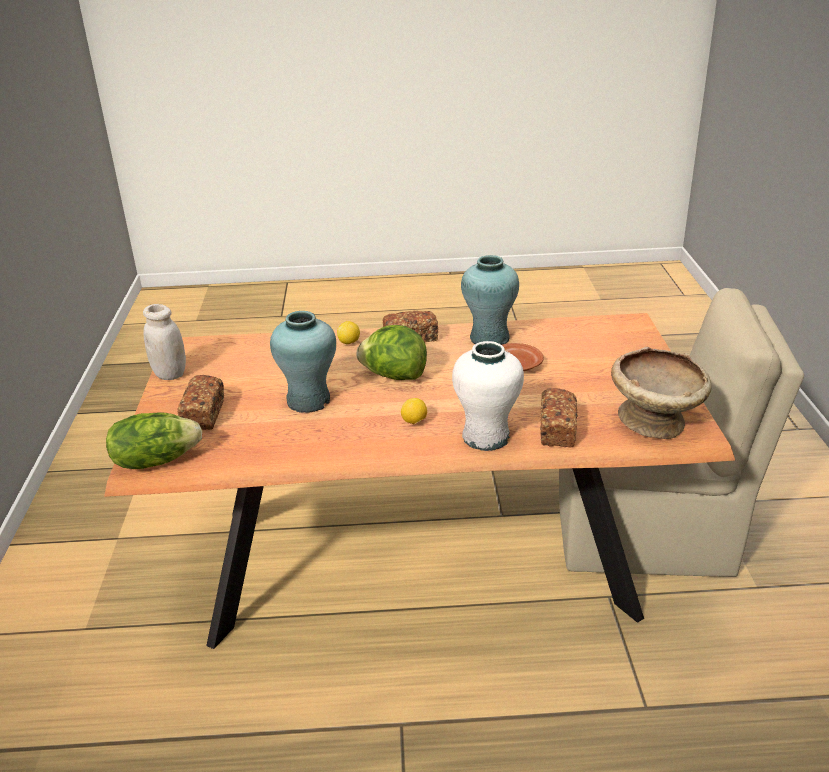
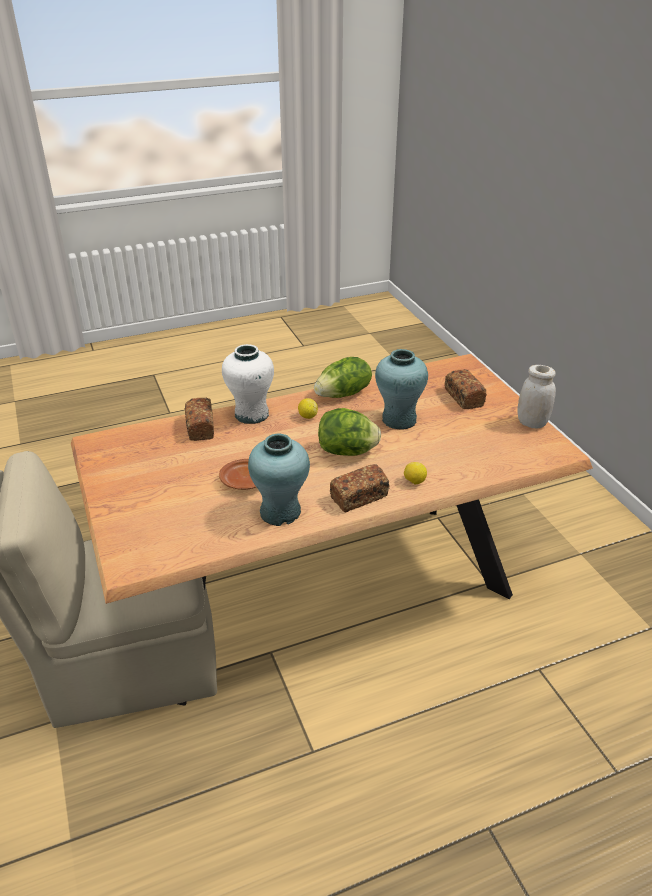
camera: 160 degrees right, 5 degrees up
(155, 460) = (457, 366): lettuce -> lettuce (344, 394)
(655, 421) = (124, 446): beige bowl -> none

